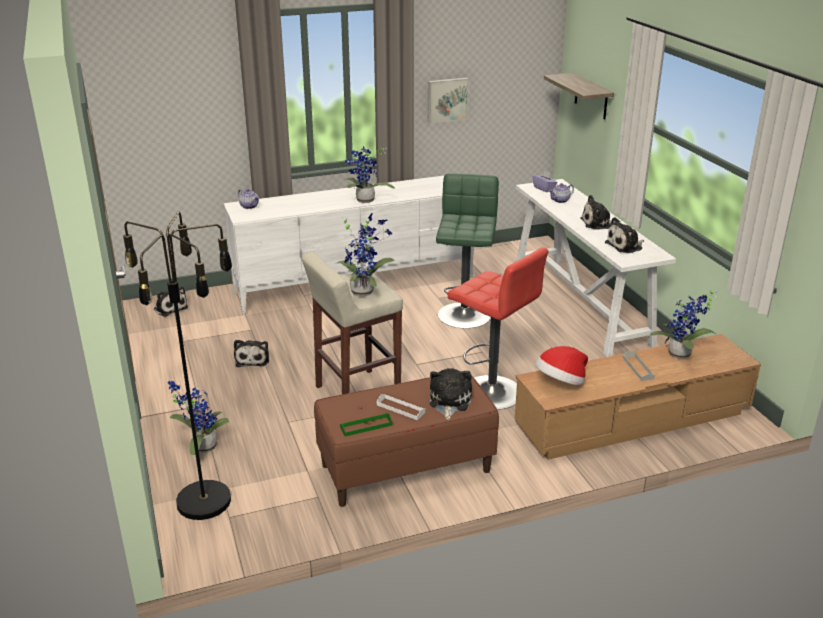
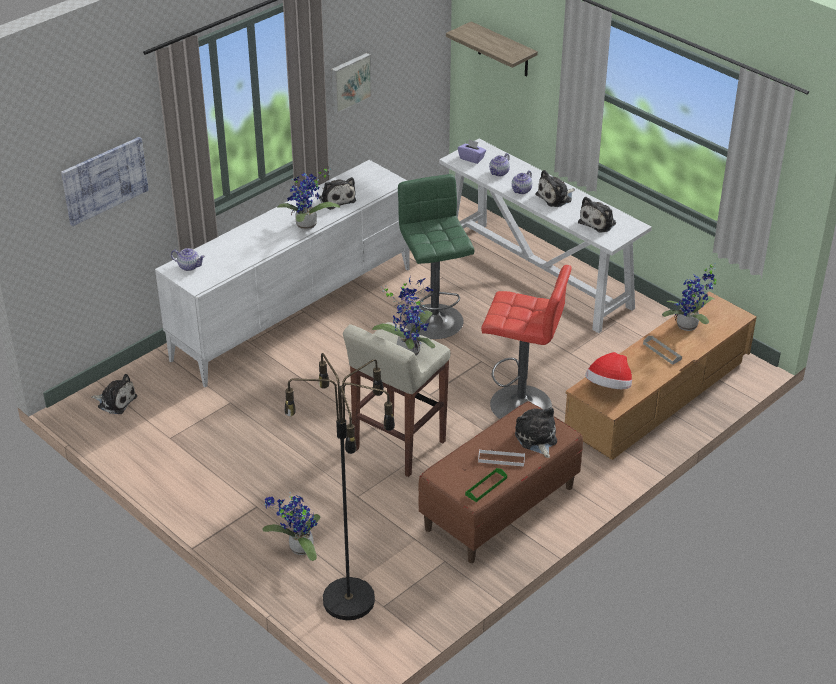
camera: 25 degrees left, 10 degrees up
(185, 110) = (104, 180): none -> picture
(253, 359) = (263, 438): plush toy -> plush toy (336, 199)
(570, 214) = (521, 190): none -> teapot

